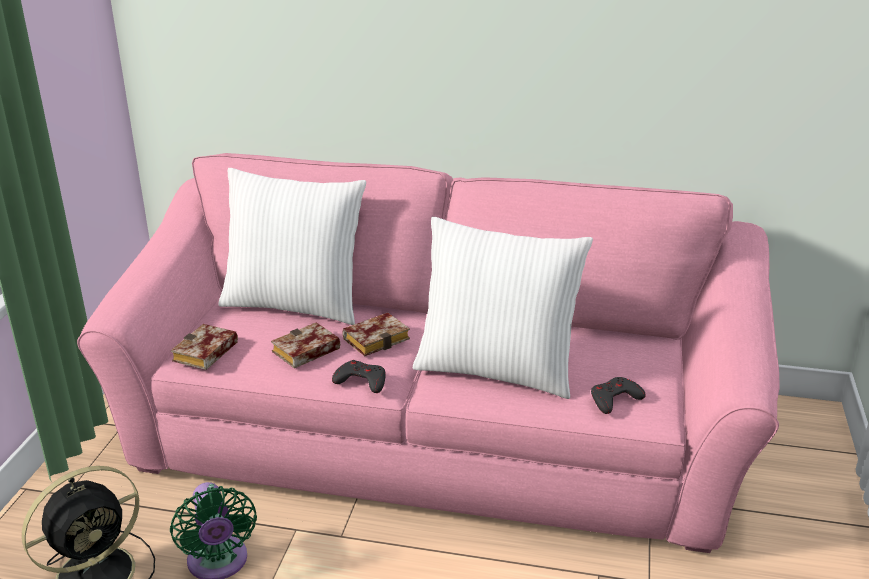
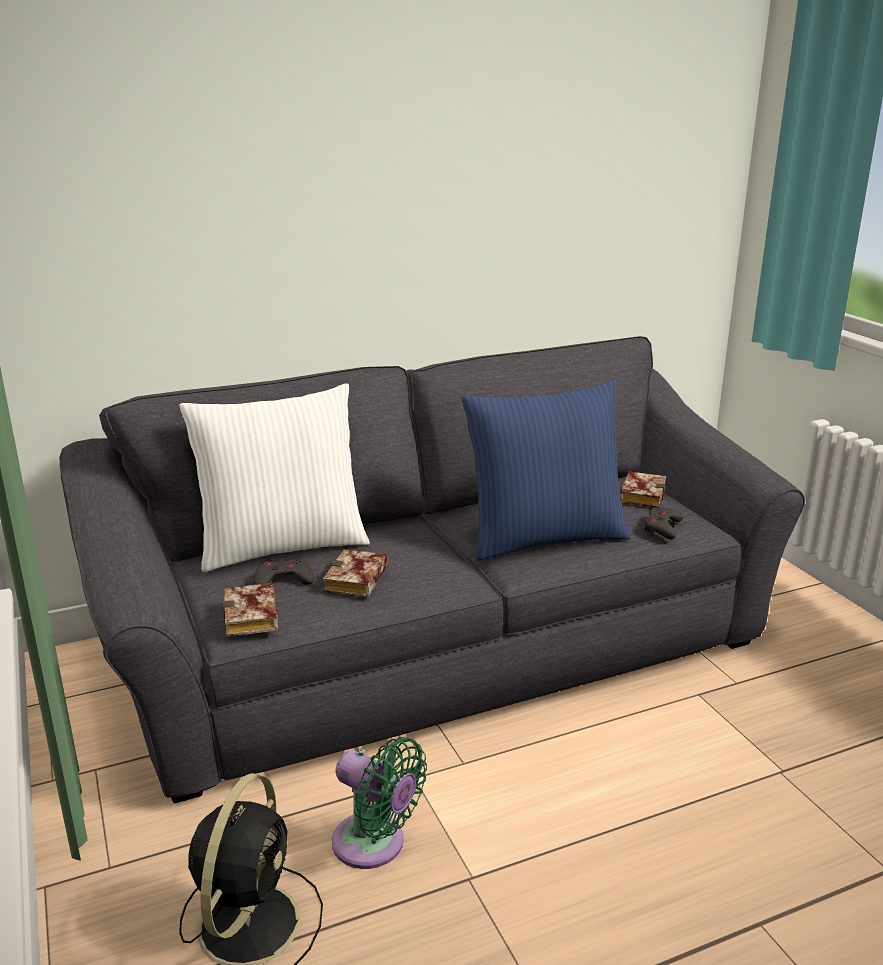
camera: 35 degrees left, 5 degrees down
(361, 381) = (444, 586): grey game controller -> grey game controller (283, 580)
(377, 338) = (408, 547): book -> book (640, 494)
(435, 431) = (441, 642): pink sofa -> grey sofa
(497, 369) = (544, 538): white pillow -> blue pillow

